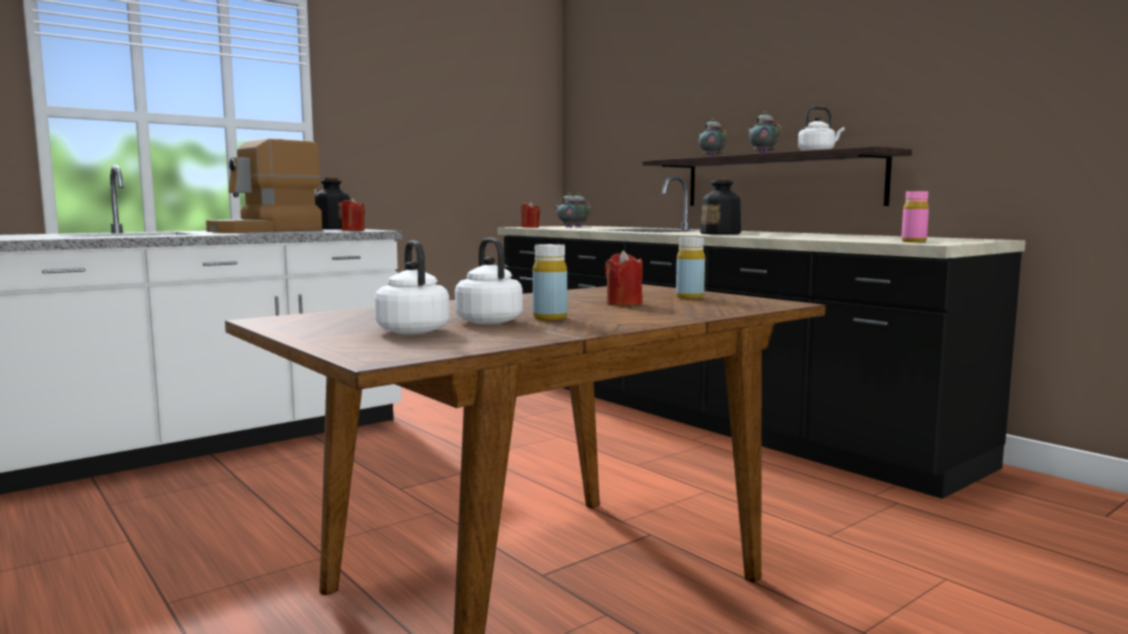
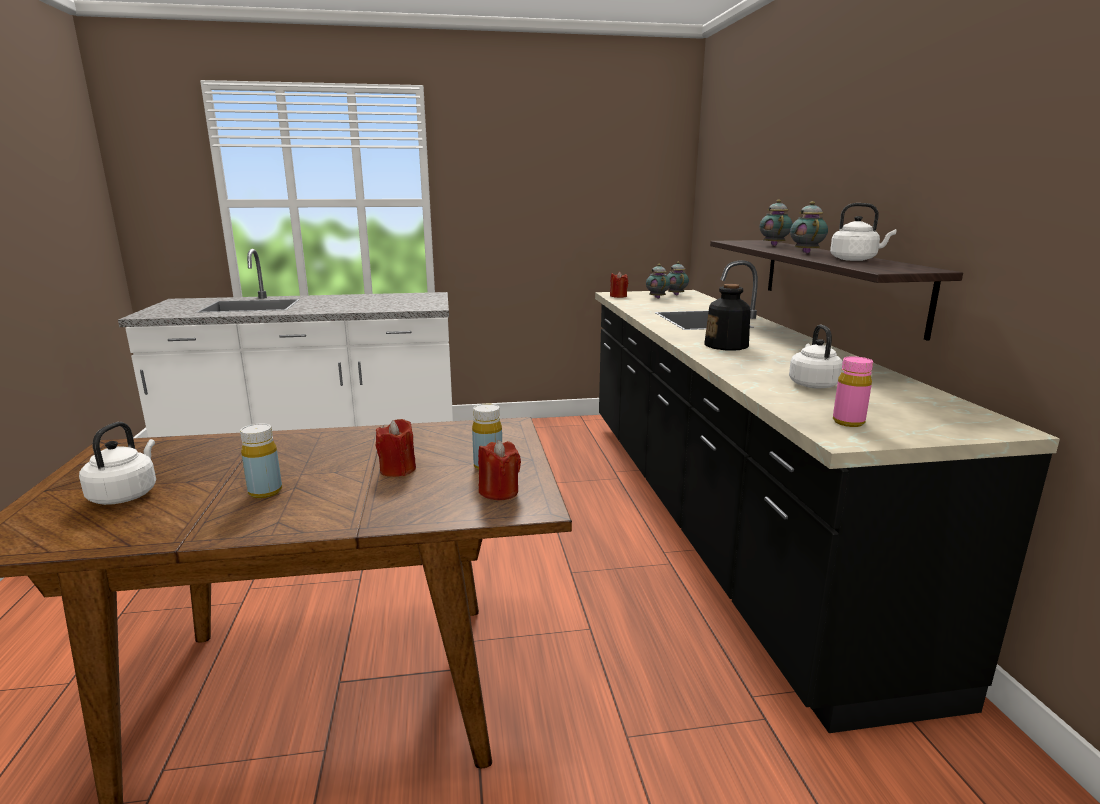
camera: 30 degrees right, 10 degrees up
(266, 230) = (359, 301): coffee machine -> none
(332, 228) = (427, 295): bottle -> none
(353, 230) = (414, 306): red candle -> red candle (499, 492)
(487, 321) = (211, 487): white kettle -> white kettle (812, 384)

